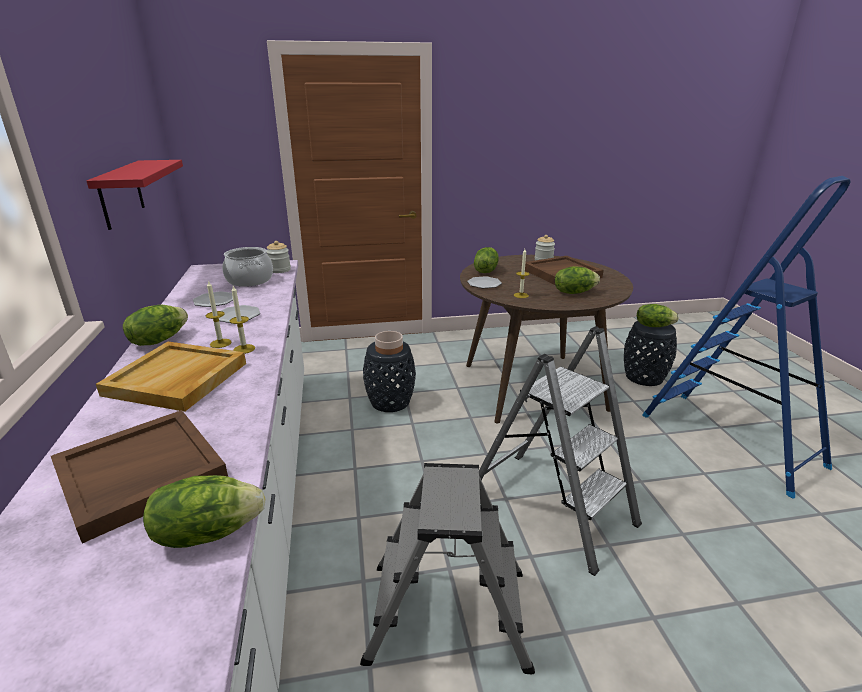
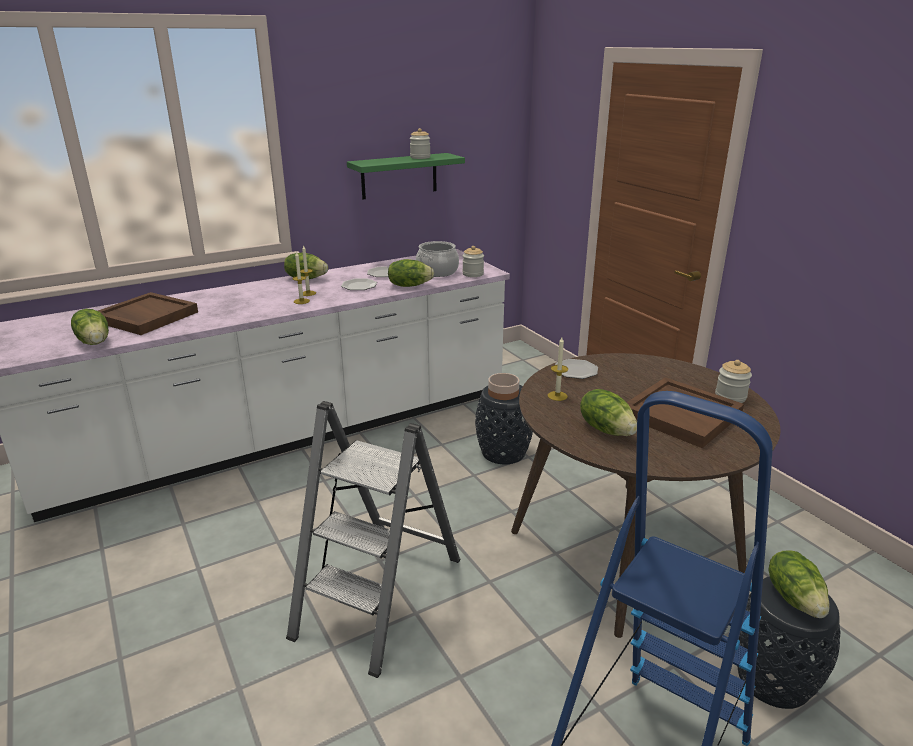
camera: 70 degrees right, 0 degrees up
(121, 193) = (399, 176): red shelf -> green shelf
(144, 165) = (420, 157): none -> jar
(177, 379) = (251, 297): beige tray -> none
(447, 615) = (229, 550): grey step ladder -> none
(485, 271) = (627, 365): lettuce -> lettuce (409, 285)

